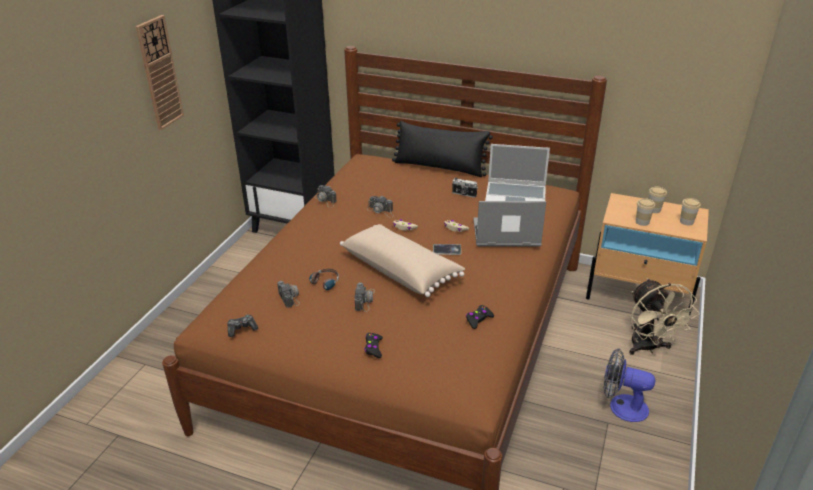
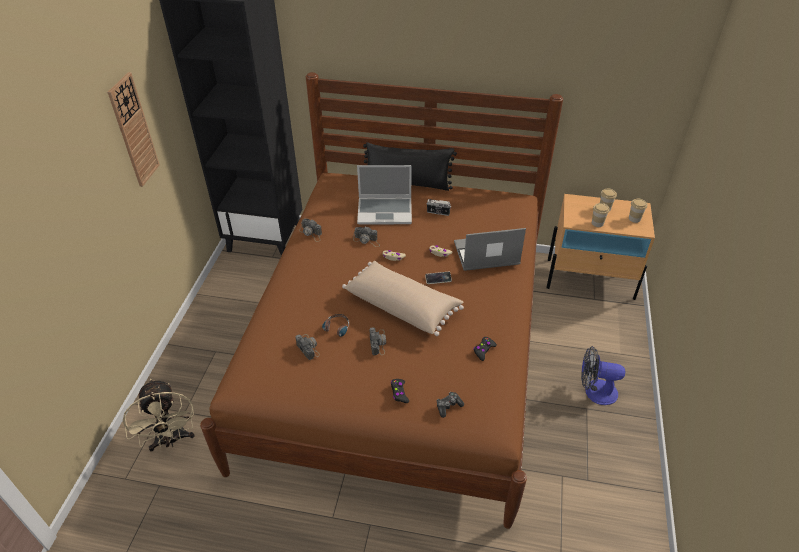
camera: 10 degrees left, 10 degrees up
(242, 329) = (273, 388): game controller -> game controller (448, 406)
(516, 197) = (485, 211): laptop -> laptop (385, 211)
(648, 348) = (607, 331): beige fan -> beige fan (171, 440)

